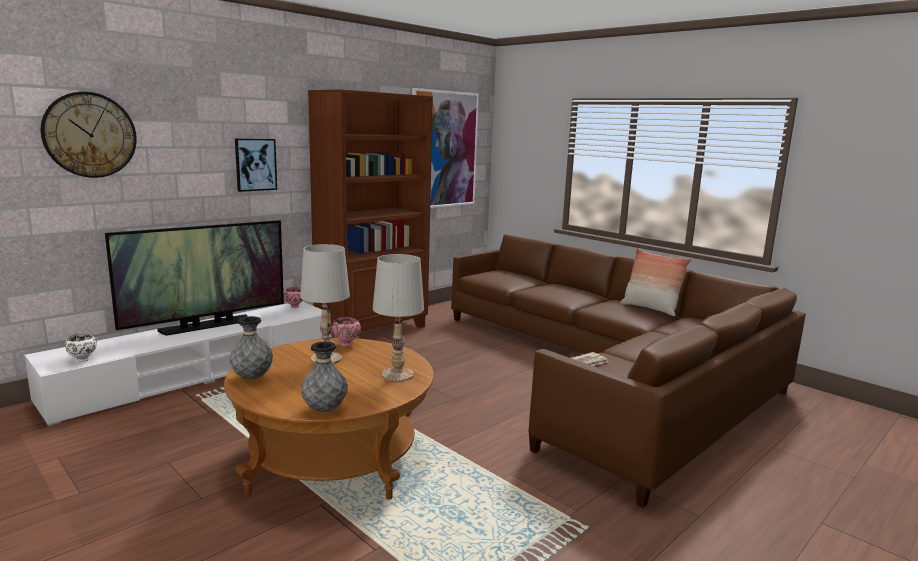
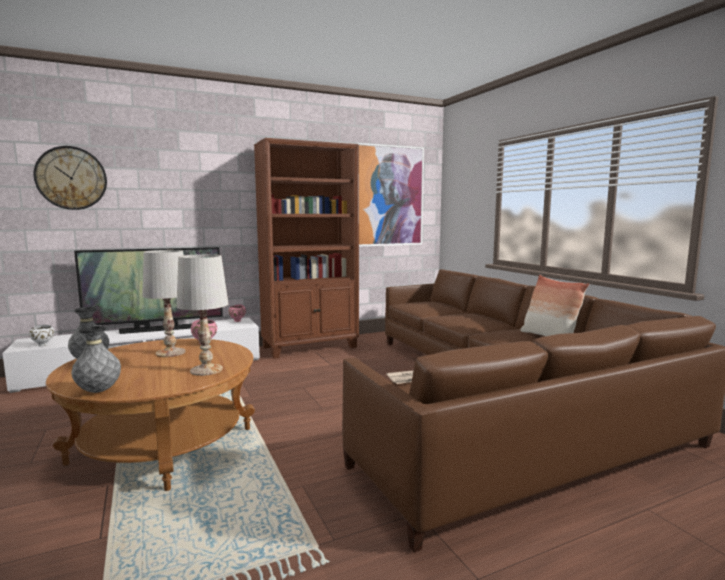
camera: 20 degrees right, 5 degrees down
(255, 164) = (208, 204): picture -> none

